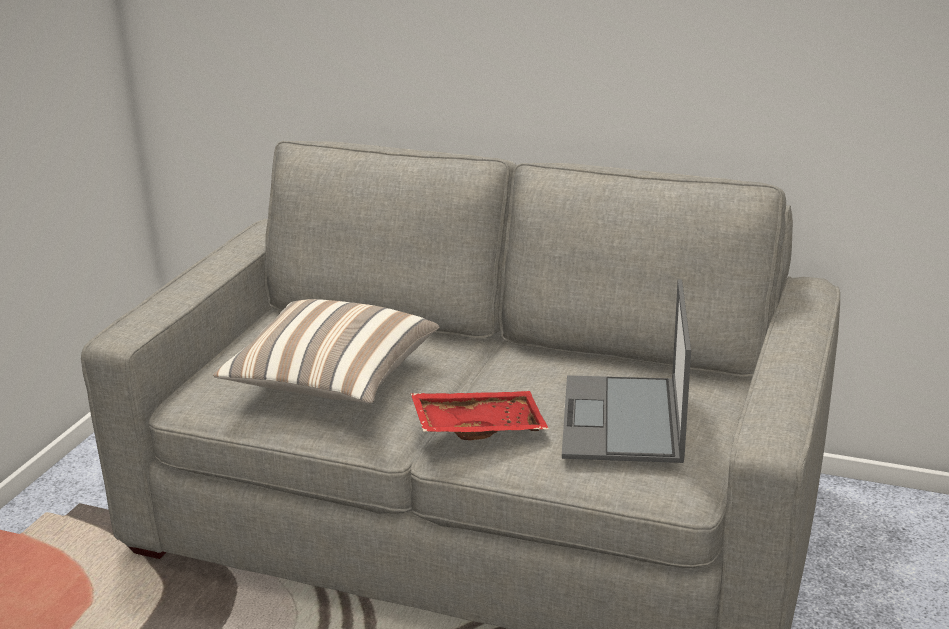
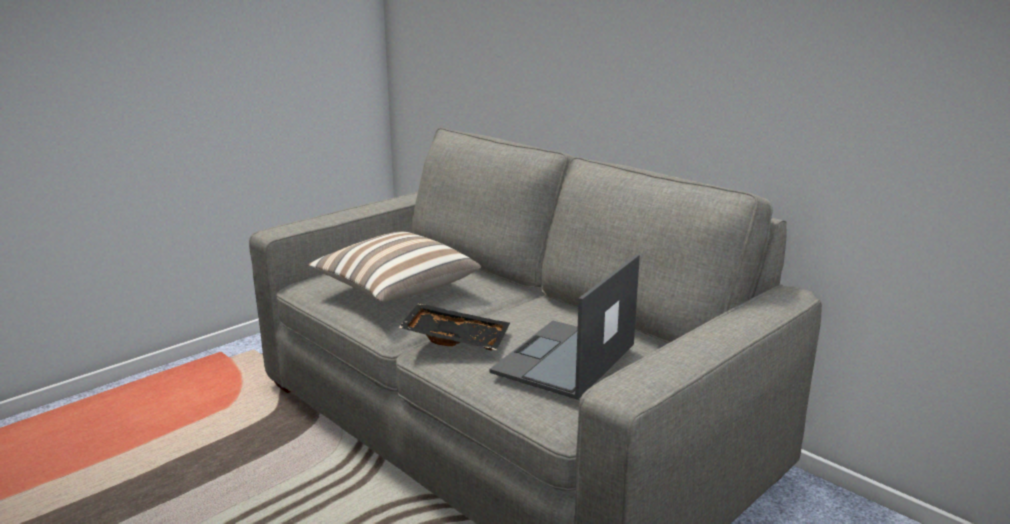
camera: 25 degrees right, 5 degrees down
(478, 426) = (456, 338): red tray -> black tray

